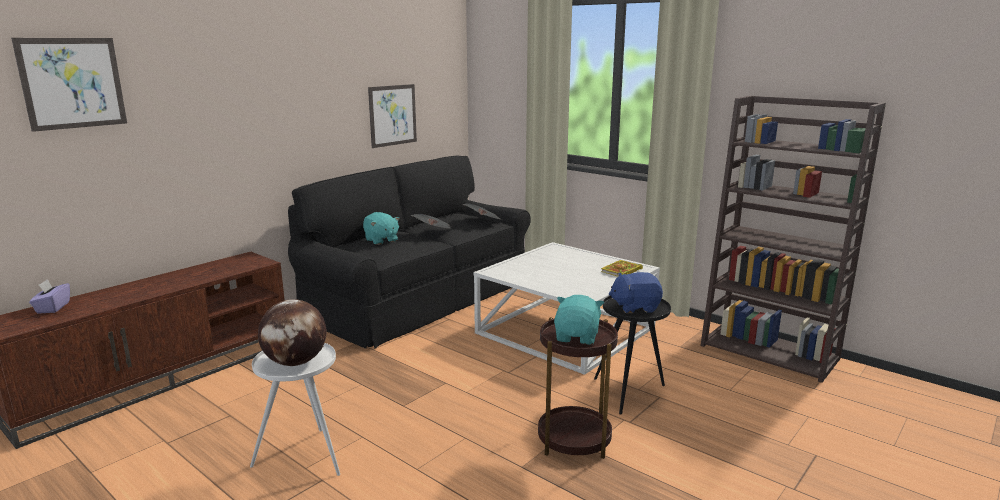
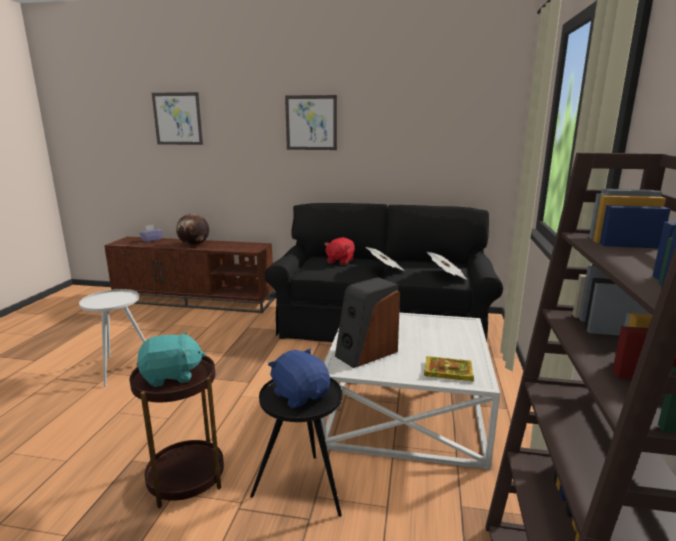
camera: 60 degrees right, 0 degrees up
(296, 362) = (107, 301): globe -> globe (194, 245)
(381, 240) = (340, 261): turquoise plush toy -> red plush toy
(392, 115) = (414, 160): picture -> picture (311, 123)
(569, 284) = (366, 353): none -> speaker

